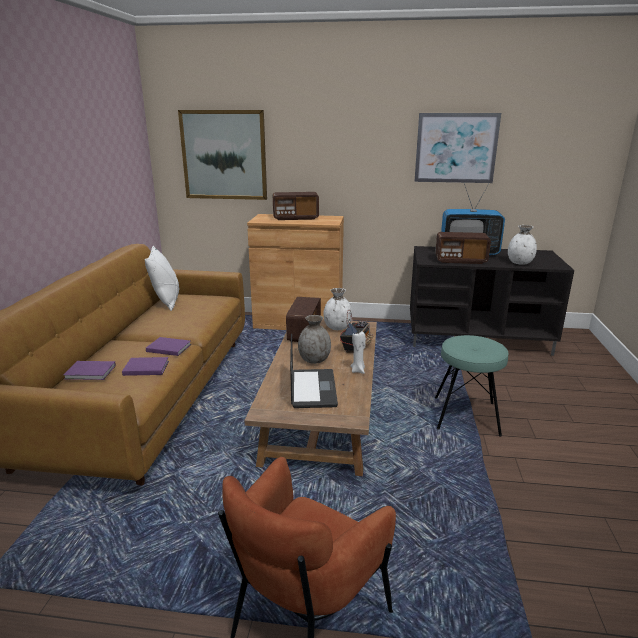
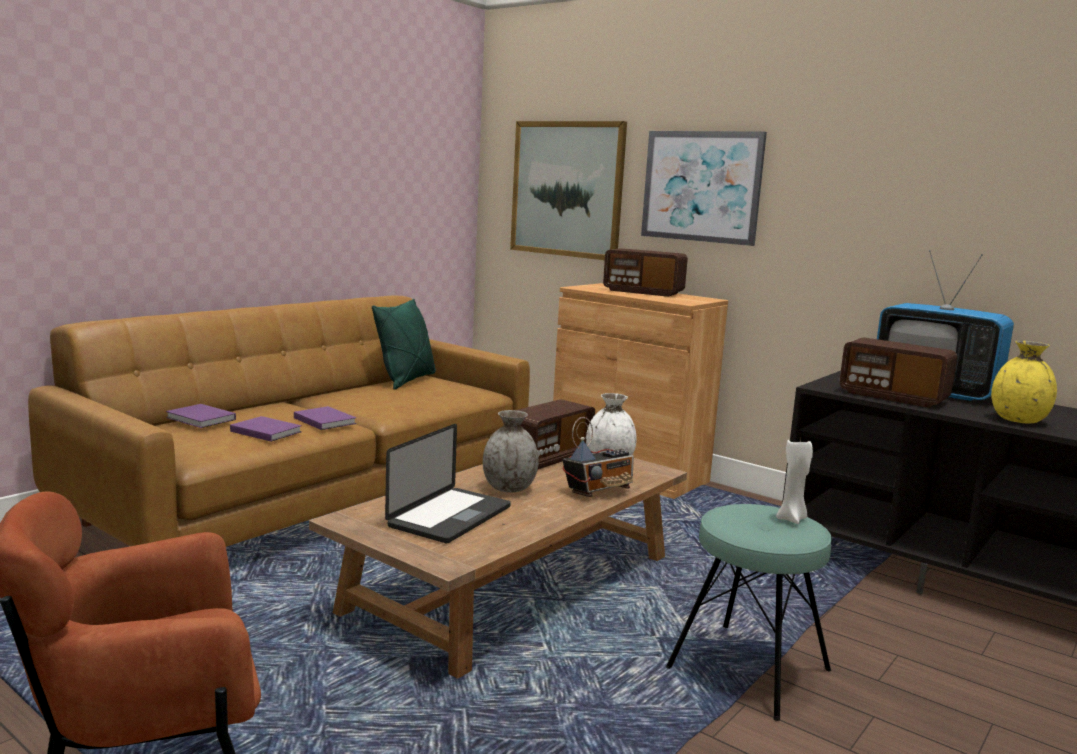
camera: 30 degrees right, 10 degrees down
(167, 301) = (406, 380): white pillow -> green pillow
(358, 370) = (552, 516): white candle -> white candle (791, 519)
(456, 148) = (939, 192): picture -> picture (701, 186)
(520, 263) = (1018, 420): white vase -> yellow vase

